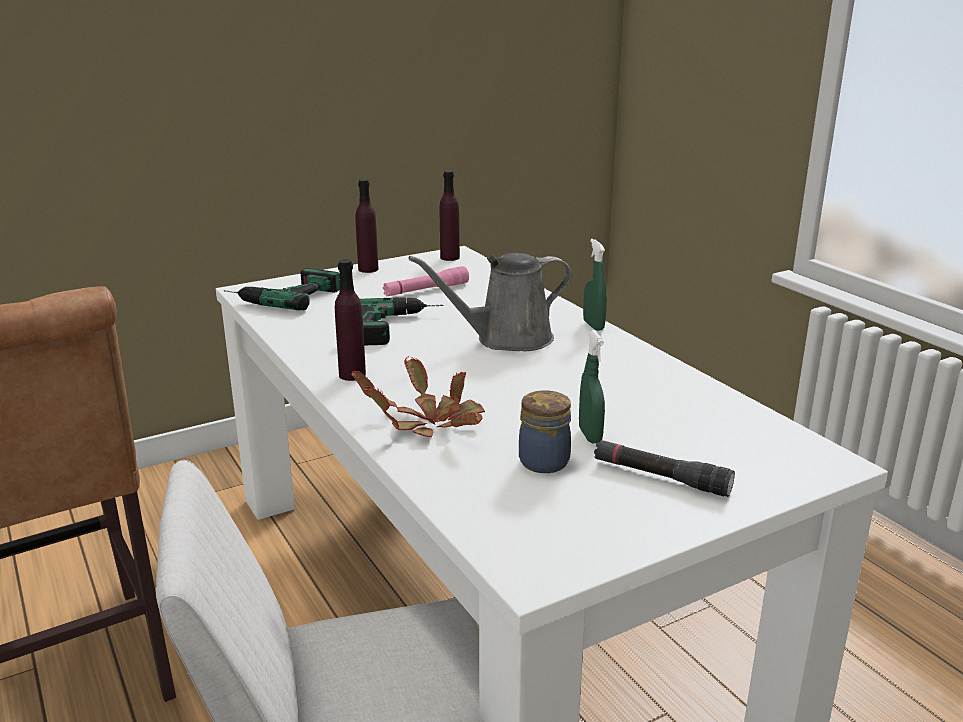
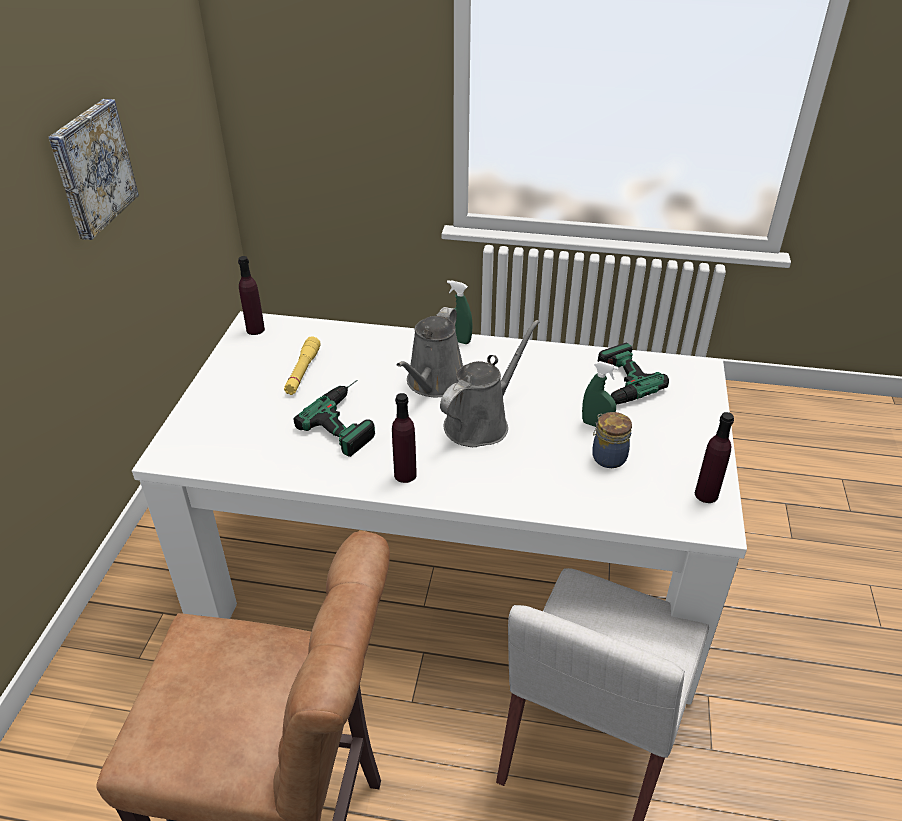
camera: 50 degrees left, 15 degrees up
(281, 296) = (208, 443): power drill -> power drill (613, 384)
(368, 269) = (218, 376): purple bottle -> purple bottle (706, 494)
(389, 67) = (91, 168): none -> picture
(426, 290) = (302, 372): pink flashlight -> yellow flashlight
(429, 423) = (515, 476): potted plant -> none
(485, 379) = (481, 423): none -> grey watering can
(660, 477) = (664, 428): black flashlight -> none

